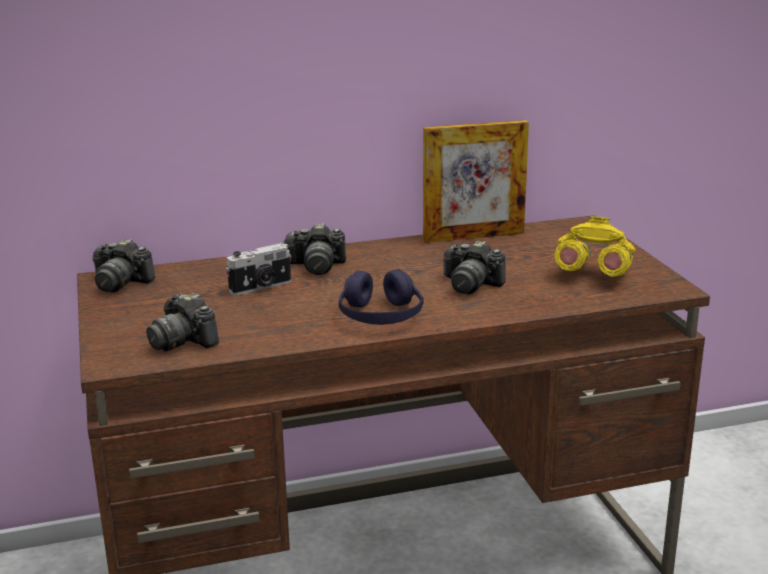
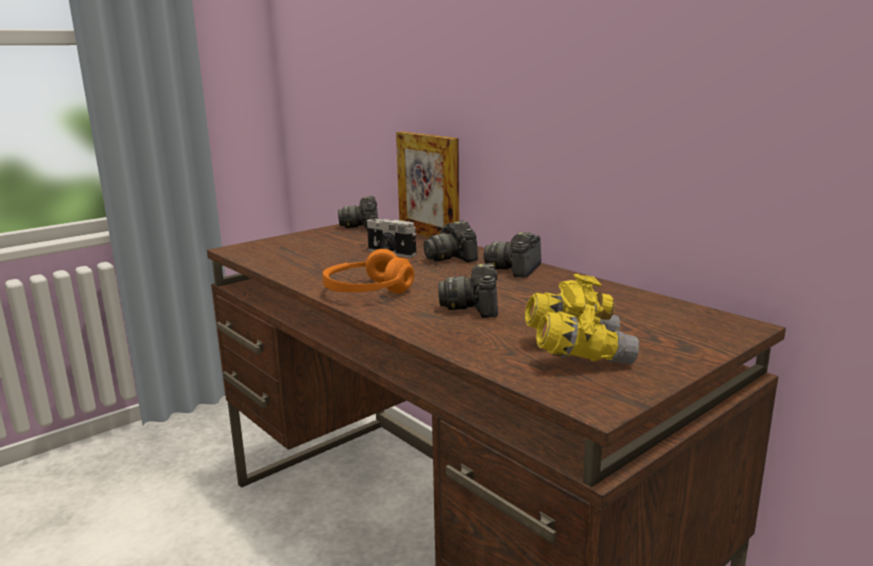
camera: 65 degrees right, 5 degrees down
(183, 341) = (279, 255): camera -> camera (515, 269)
(380, 316) = (367, 291): purple headphones -> orange headphones
(473, 236) = (605, 289): picture frame -> picture frame (428, 235)

